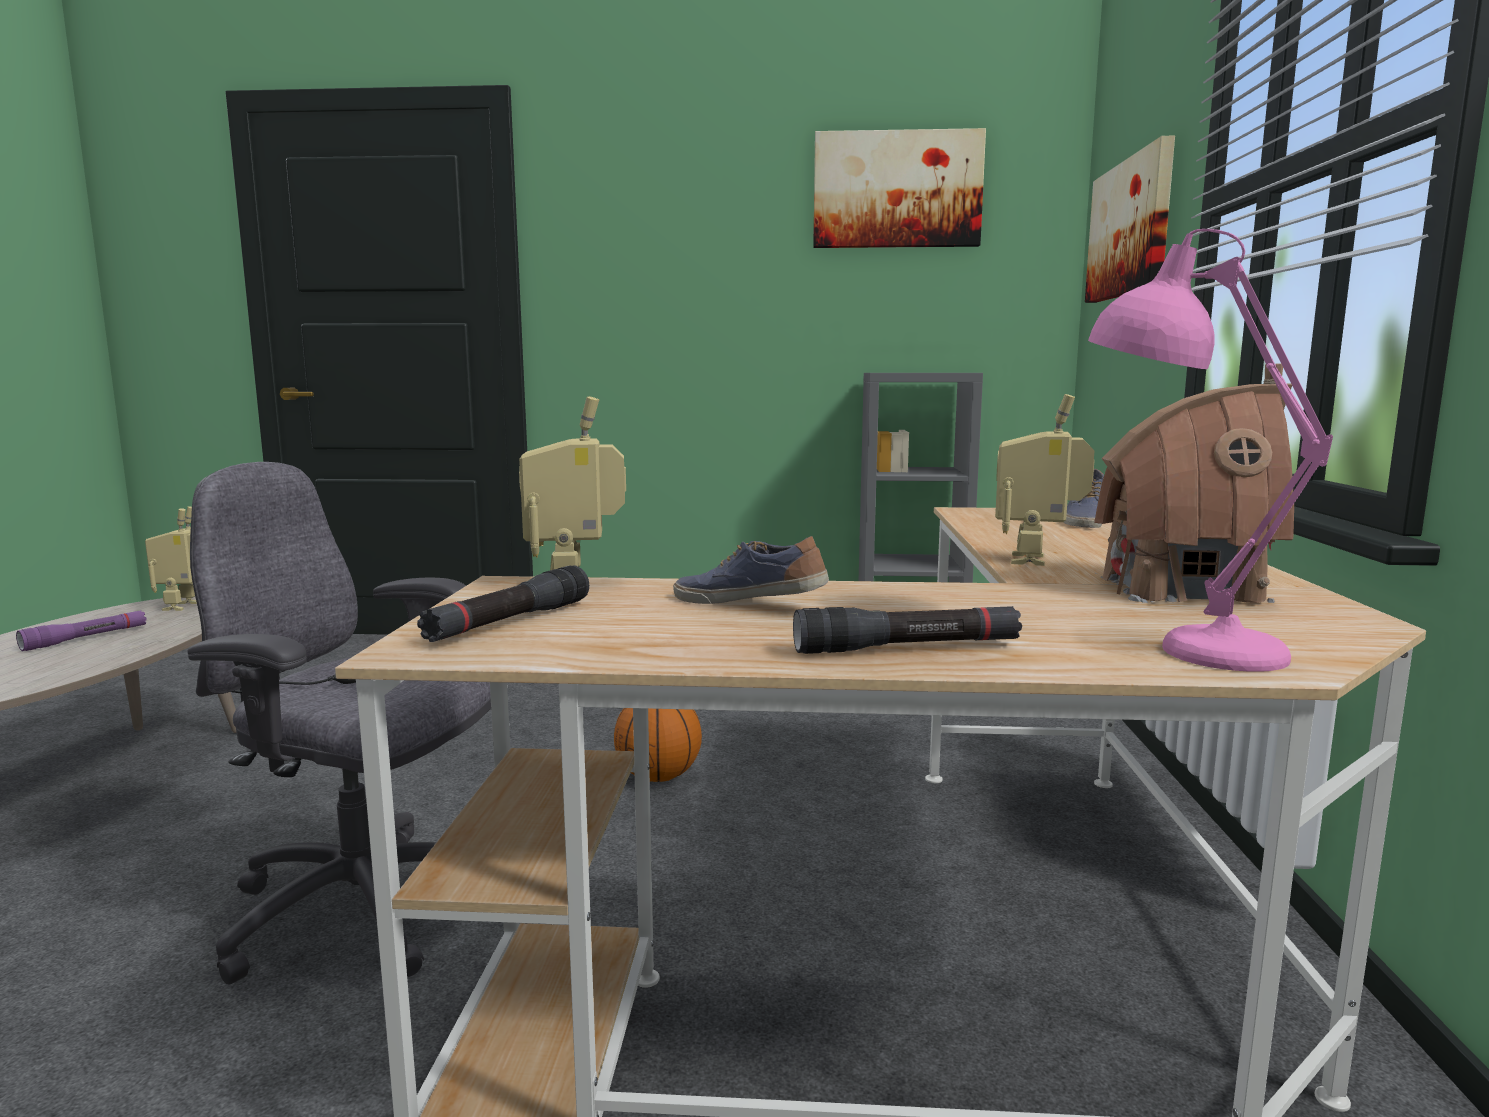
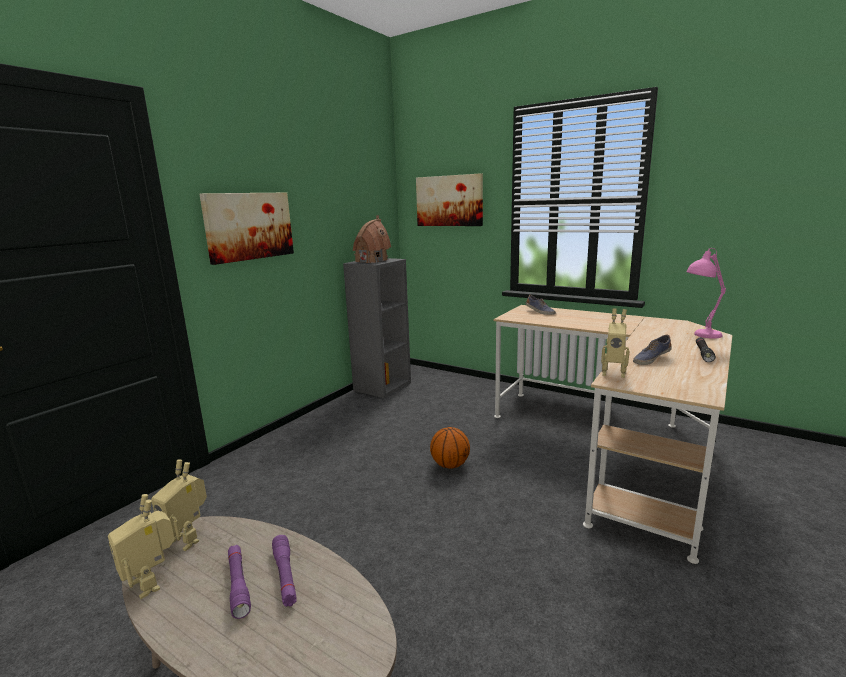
camera: 60 degrees left, 5 degrees up
(95, 650) = (285, 575): none -> purple flashlight
(364, 911) = (524, 558): grey office chair -> none
(509, 622) = (670, 385): black flashlight -> none
(897, 190) = (344, 175): picture -> picture (249, 226)
(1038, 560) = (602, 327): toy robot -> toy robot (152, 582)
(1180, 588) = (644, 324): toy house -> toy house (371, 261)

